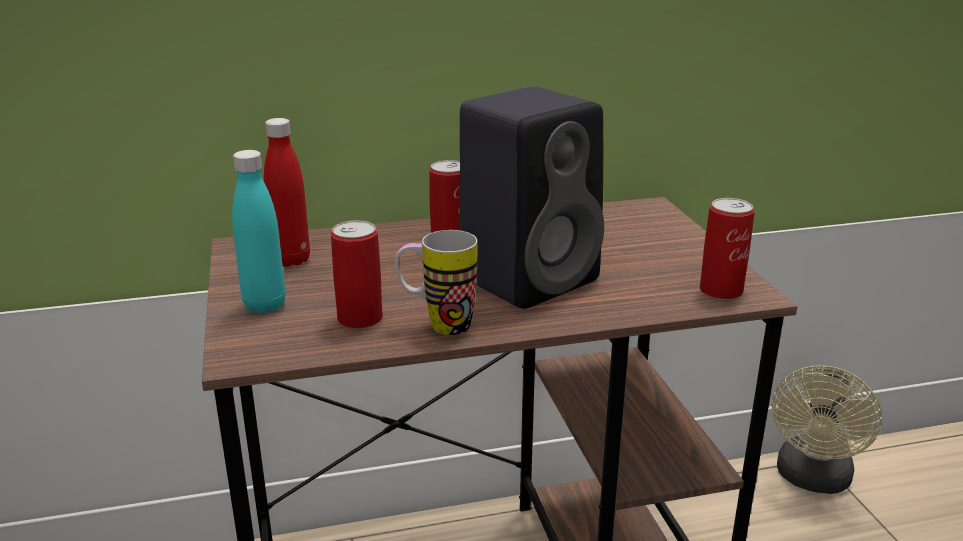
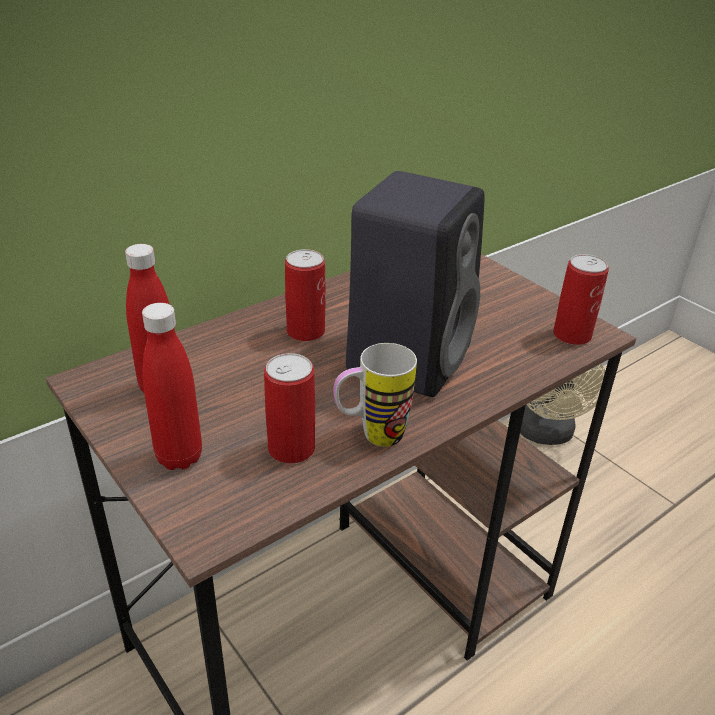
camera: 25 degrees left, 10 degrees up
(264, 305) = (179, 457): turquoise bottle -> red bottle

